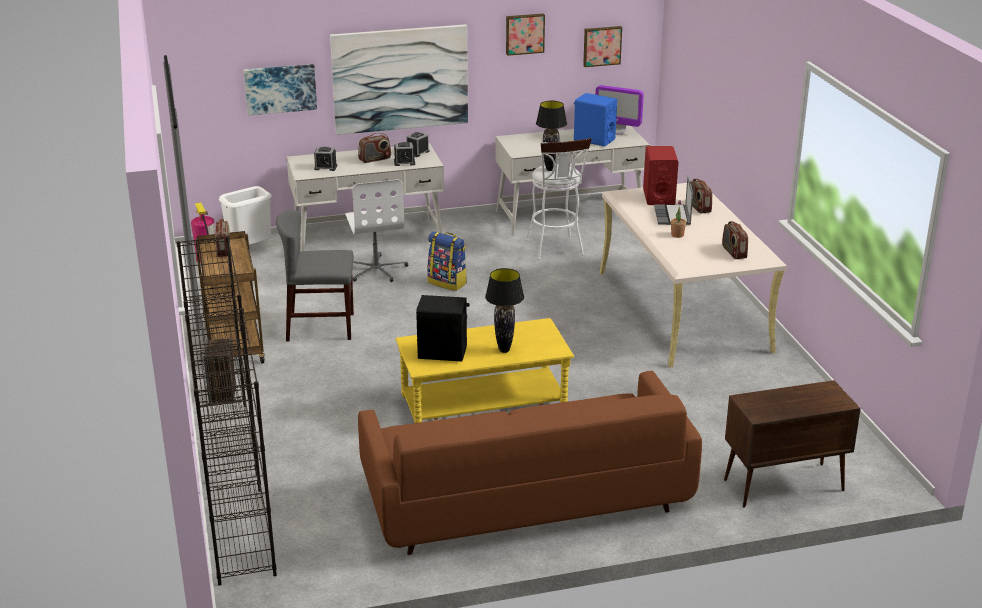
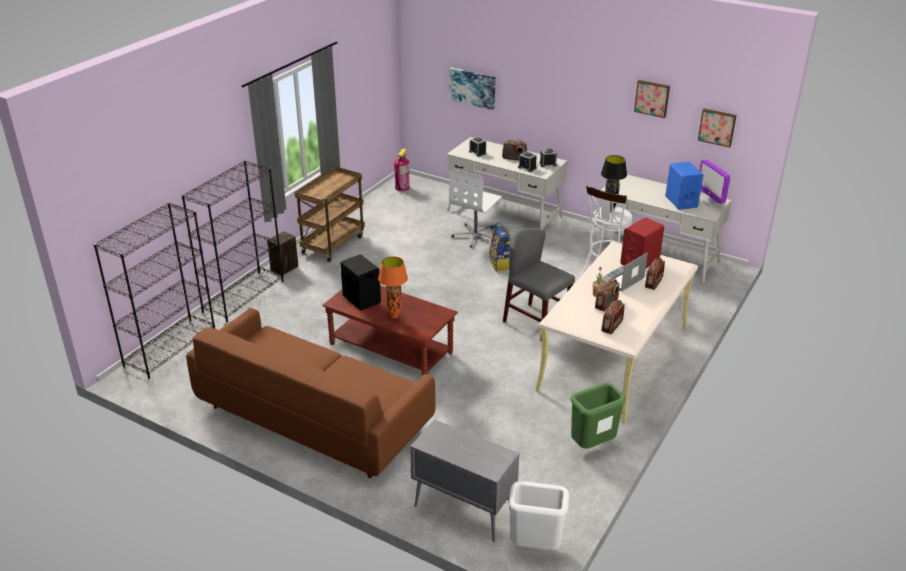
camera: 45 degrees right, 5 degrees up
(224, 250) = (339, 181): radio -> radio (606, 304)
(250, 250) = (431, 192): white trash can -> white trash can (535, 547)
(320, 327) = (389, 256): grey chair -> grey chair (536, 322)
(400, 79) = (553, 105): picture -> none
(483, 403) = (390, 348): yellow coffee table -> brown coffee table
(504, 350) = (394, 317): black table lamp -> orange table lamp
(782, 381) = (592, 445): none -> green trash can
(782, 485) = (462, 510): brown cabinet -> grey cabinet

